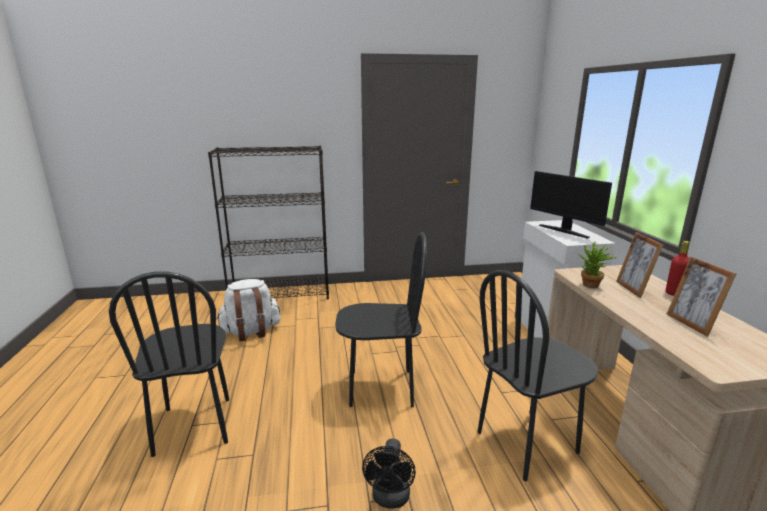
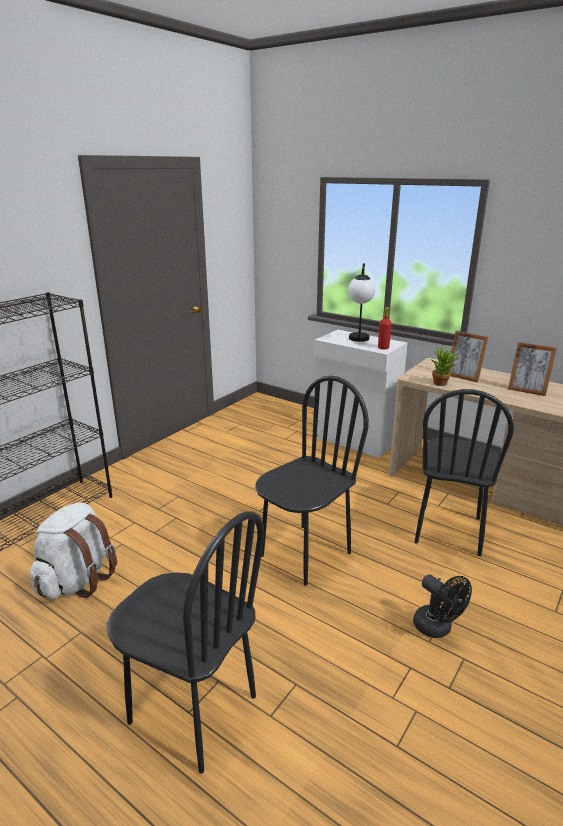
camera: 45 degrees left, 5 degrees up
(564, 231) = (358, 341): monitor -> table lamp
(673, 293) = (484, 372): red bottle -> red bottle (383, 348)

